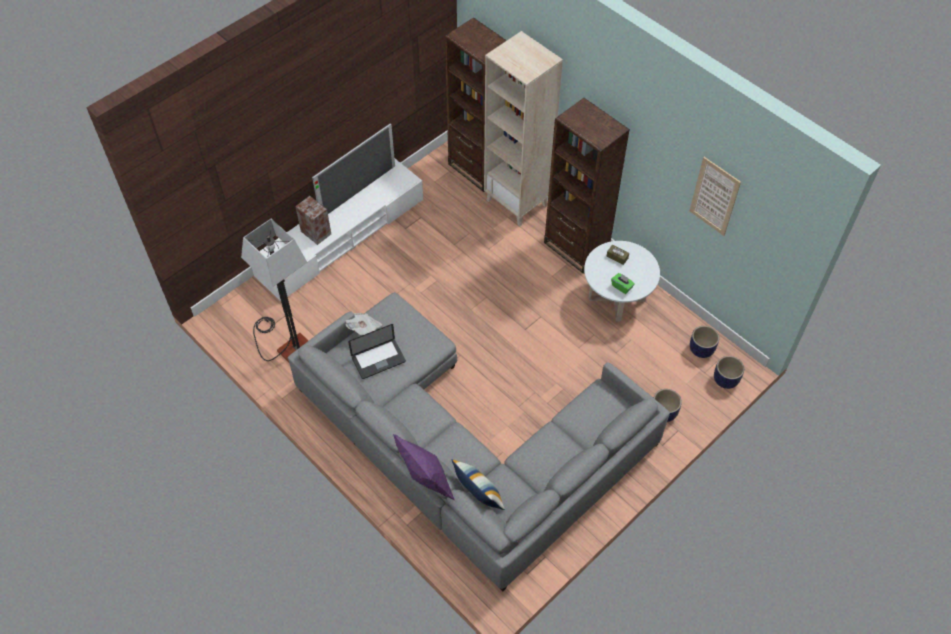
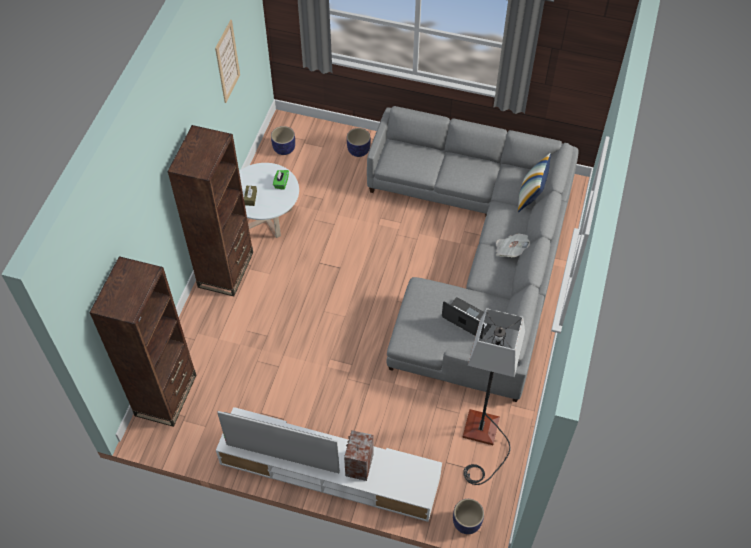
camera: 120 degrees left, 0 degrees up
(364, 329) = (445, 348): newspaper -> newspaper (510, 250)
(426, 480) = (560, 207): purple pillow -> none
(517, 203) = (195, 339): beige bookcase -> none
(725, 379) = (303, 126): planter -> planter (466, 523)

